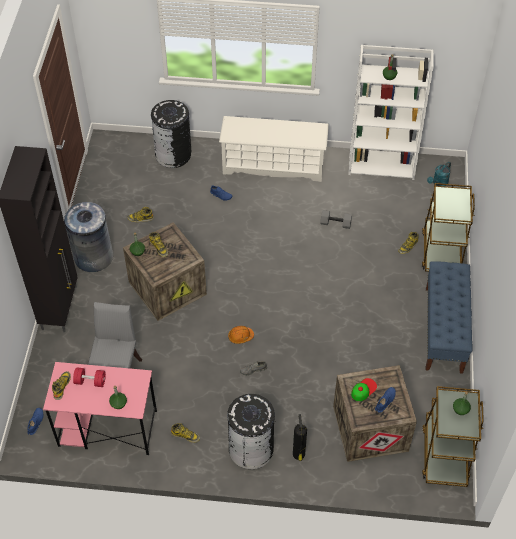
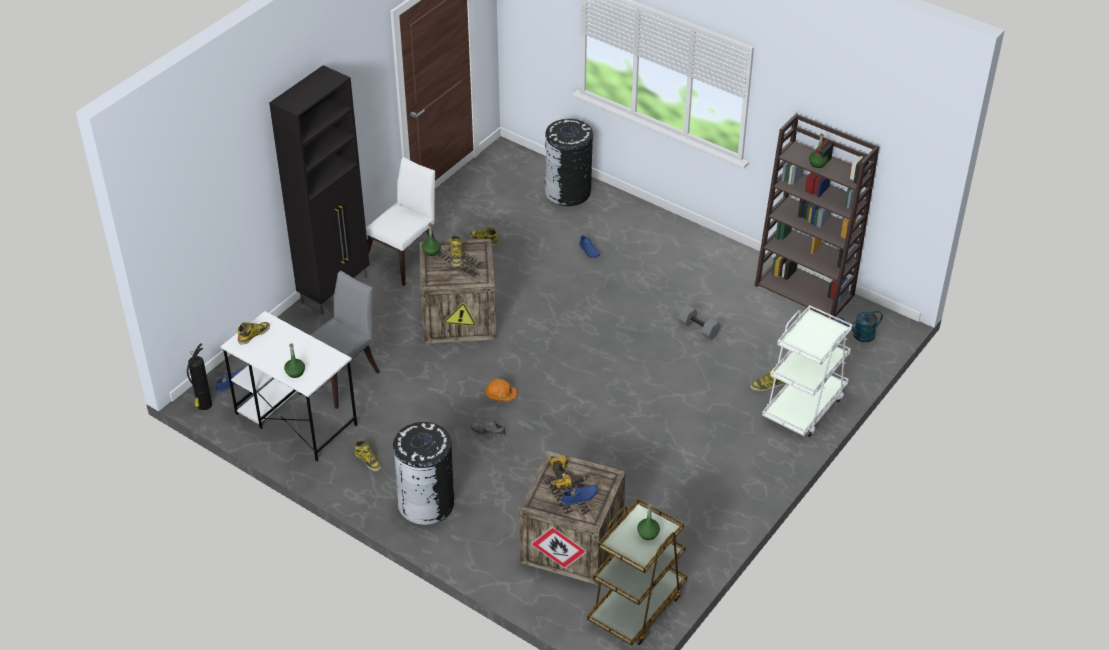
camera: 30 degrees right, 10 degrees down
(90, 381) = (284, 342): red dumbbell -> none
(93, 257) = (405, 257): grey trash can -> white chair
(107, 428) = (295, 419): pink desk -> white desk
(273, 165) = (673, 244): white shoe rack -> none
(299, 455) = (472, 532): fire extinguisher -> fire extinguisher (204, 406)
(363, 389) = (565, 476): cap -> power drill
(382, 164) = (805, 290): white bookcase -> brown bookcase
(441, 251) = (804, 406): brown cart -> white cart
(443, 330) = (739, 485): blue bench -> none

